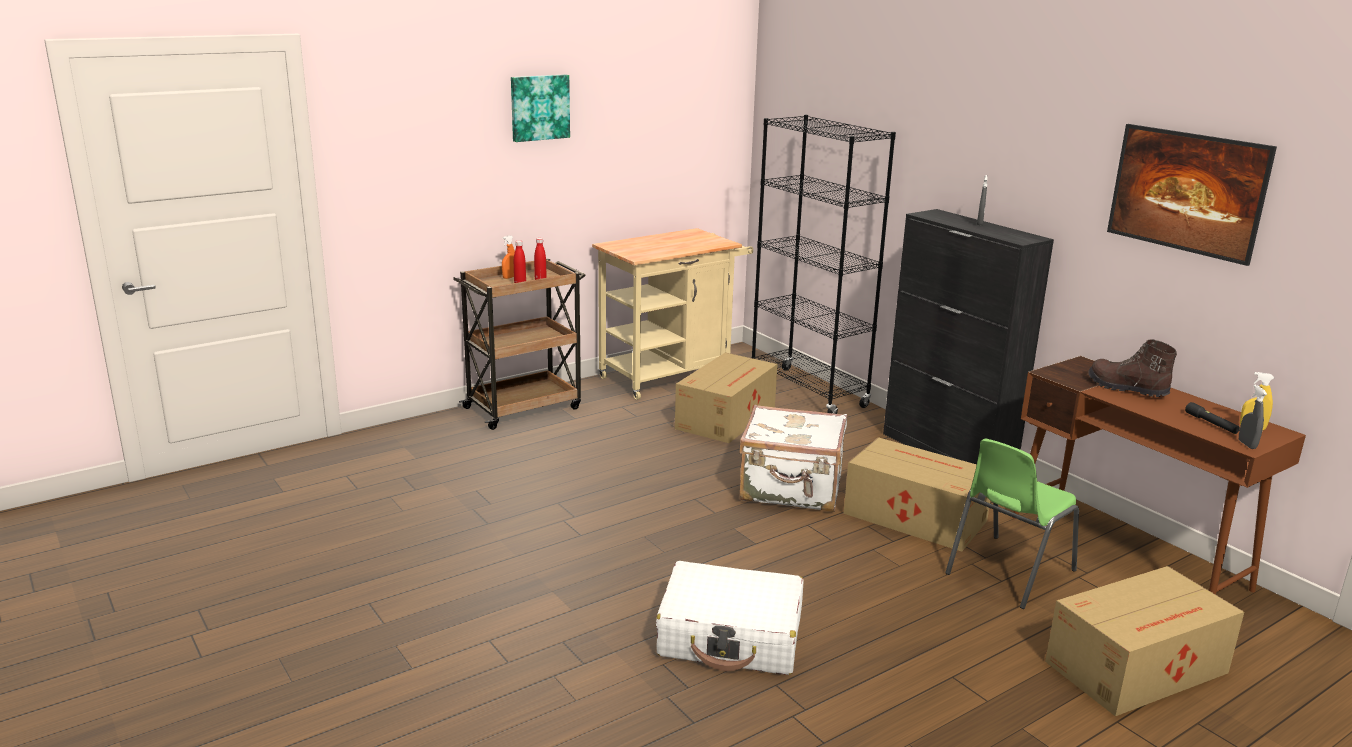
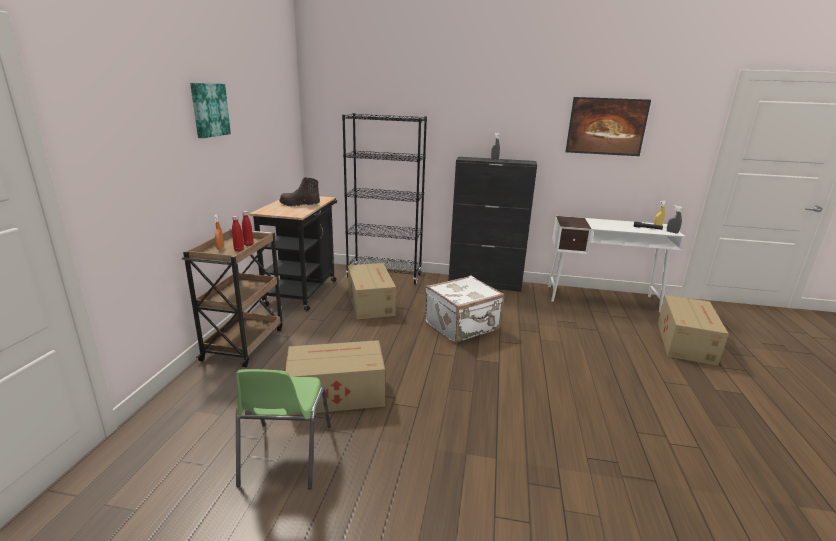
camera: 45 degrees left, 0 degrees up
(672, 375) = (303, 290): beige cart -> black cart
(731, 636) = (579, 419): white suitcase -> none
(913, 516) = (524, 316): cardboard box -> cardboard box (335, 393)
(1007, 572) = (592, 325): green chair -> green chair (285, 456)
(1126, 388) = (598, 223): brown boot -> brown boot (299, 205)
(1127, 552) = (602, 298): brown desk -> white desk

